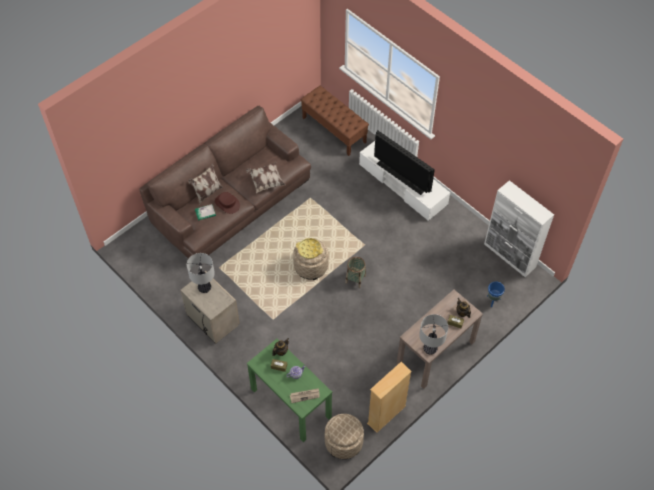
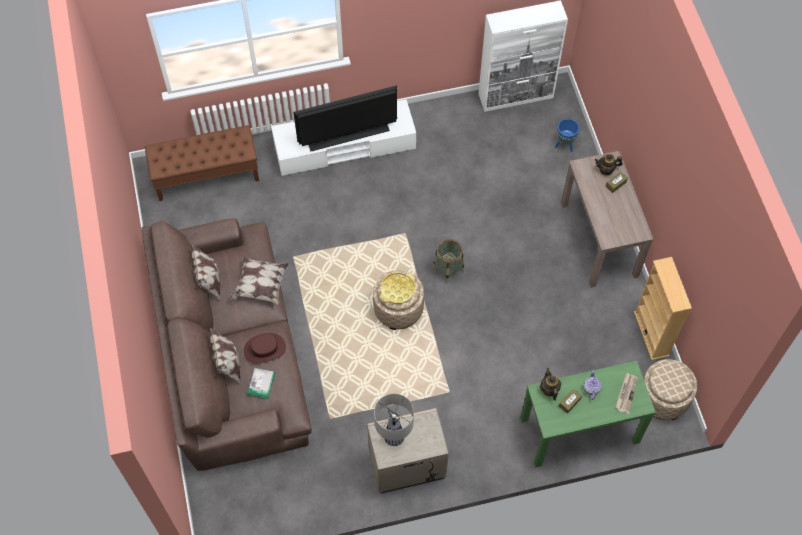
camera: 60 degrees left, 5 degrees up
(252, 158) = (209, 283): none -> pillow
(430, 349) = (635, 228): table lamp -> none

